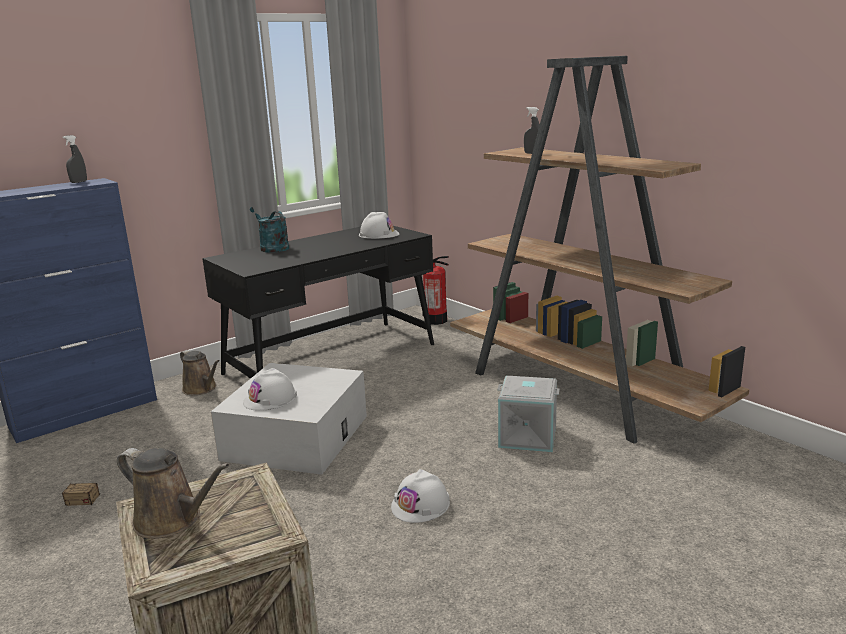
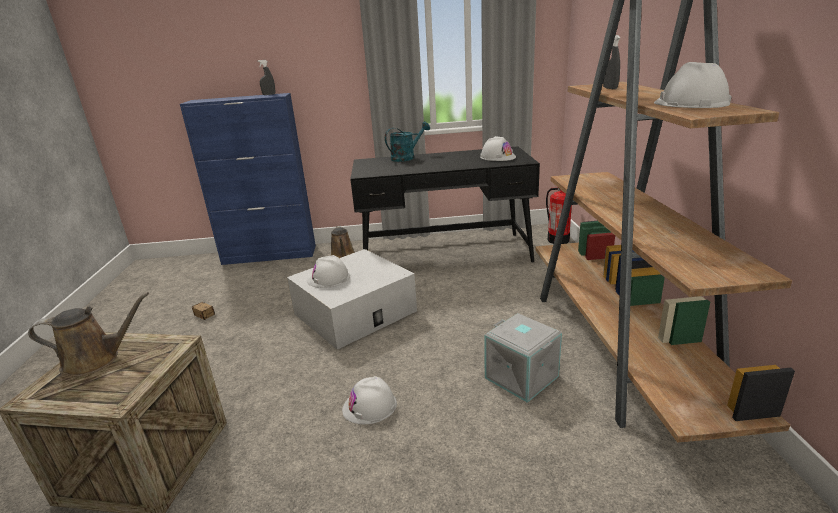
camera: 35 degrees right, 5 degrees up
(172, 520) = (96, 359): brown watering can -> brown watering can turned 75 degrees counterclockwise
(271, 247) = (406, 157): turquoise watering can -> turquoise watering can turned 60 degrees clockwise
(632, 161) = (690, 103): none -> white hard hat

